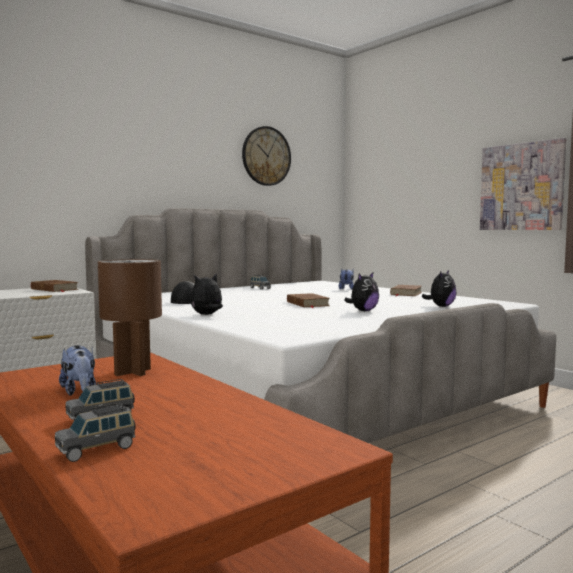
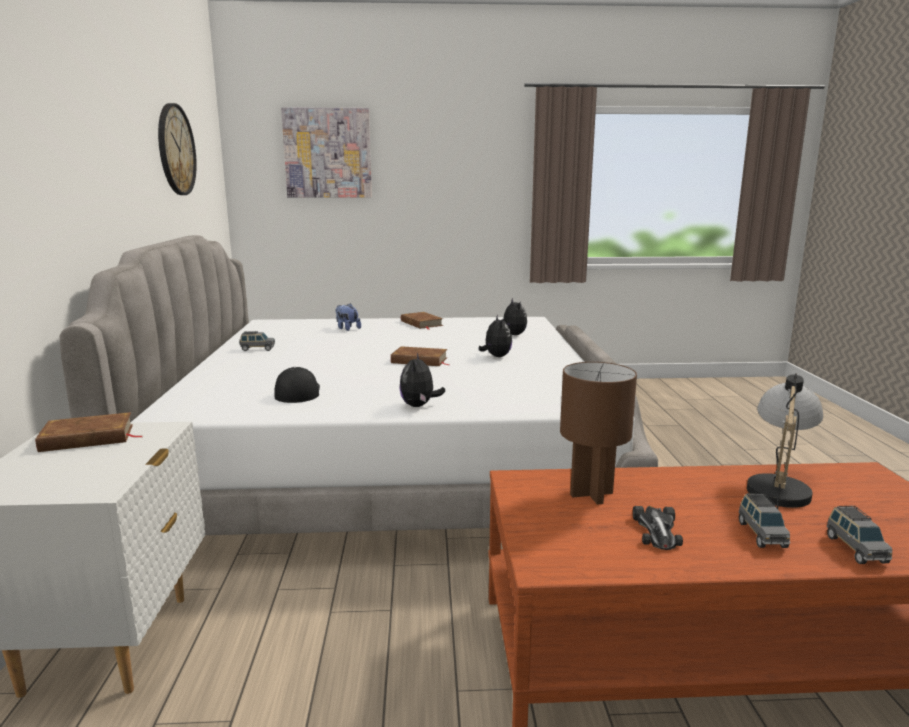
camera: 55 degrees left, 10 degrees up
(79, 391) = (657, 531): plush toy -> toy car
(228, 416) = (778, 486): none -> table lamp
(521, 187) = (478, 202): picture -> picture (328, 153)

